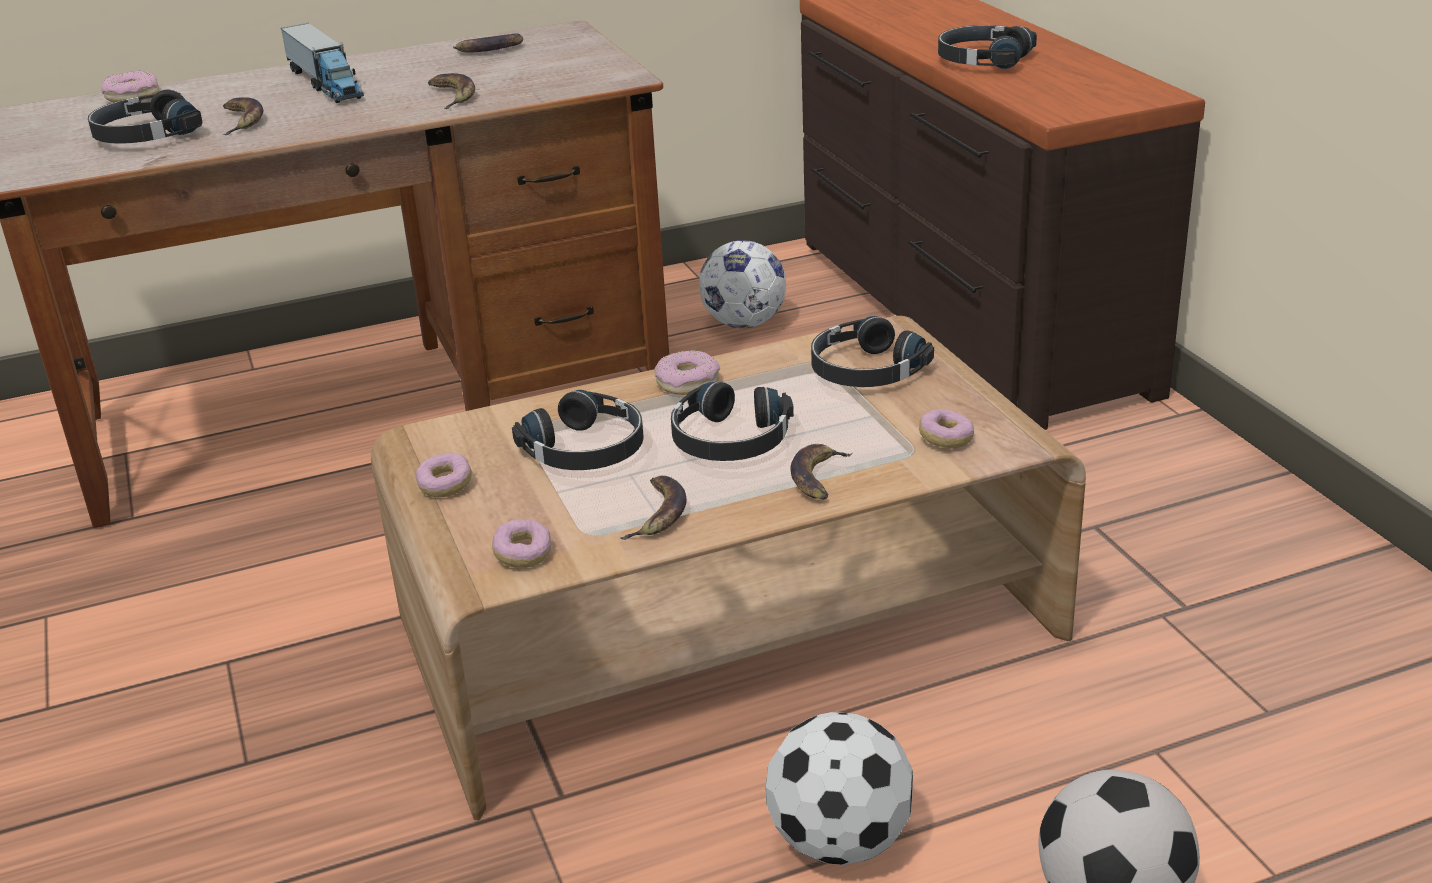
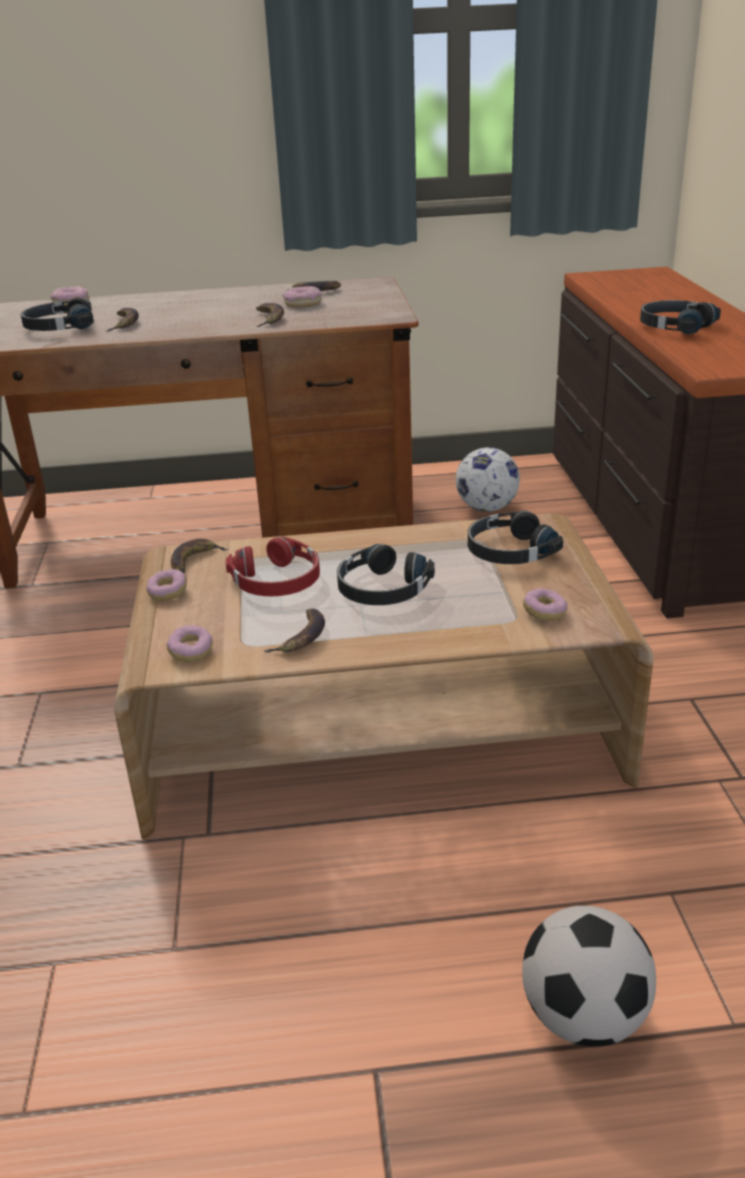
camera: 15 degrees right, 0 degrees up
(326, 83) = (194, 304): toy truck -> none
(586, 449) = (277, 581): black headphones -> red headphones
(687, 382) = (374, 542): donut -> donut (303, 303)
(818, 478) = (432, 628): banana -> banana (194, 561)
(841, 842) = (391, 914): football -> none

